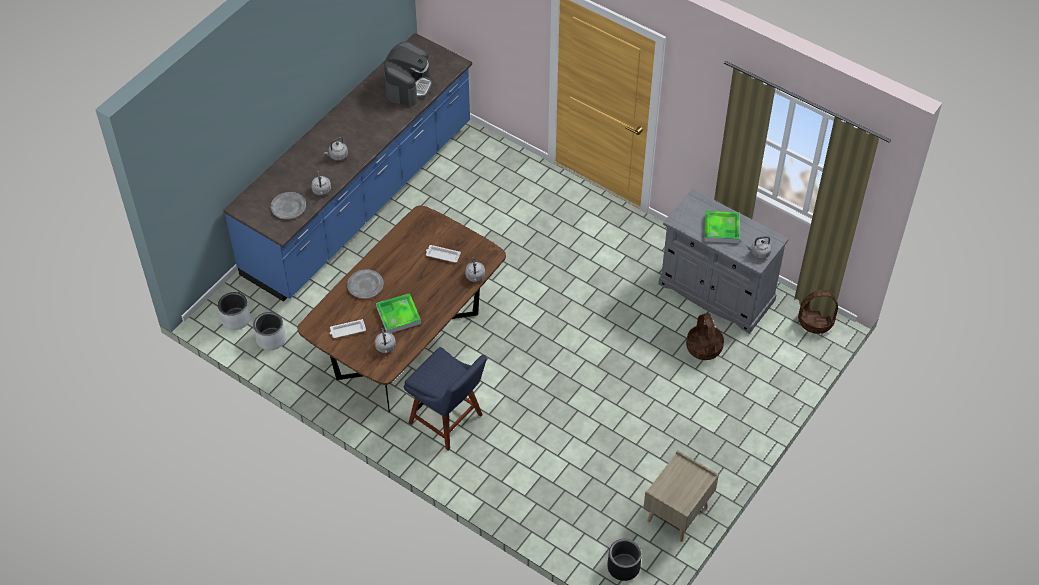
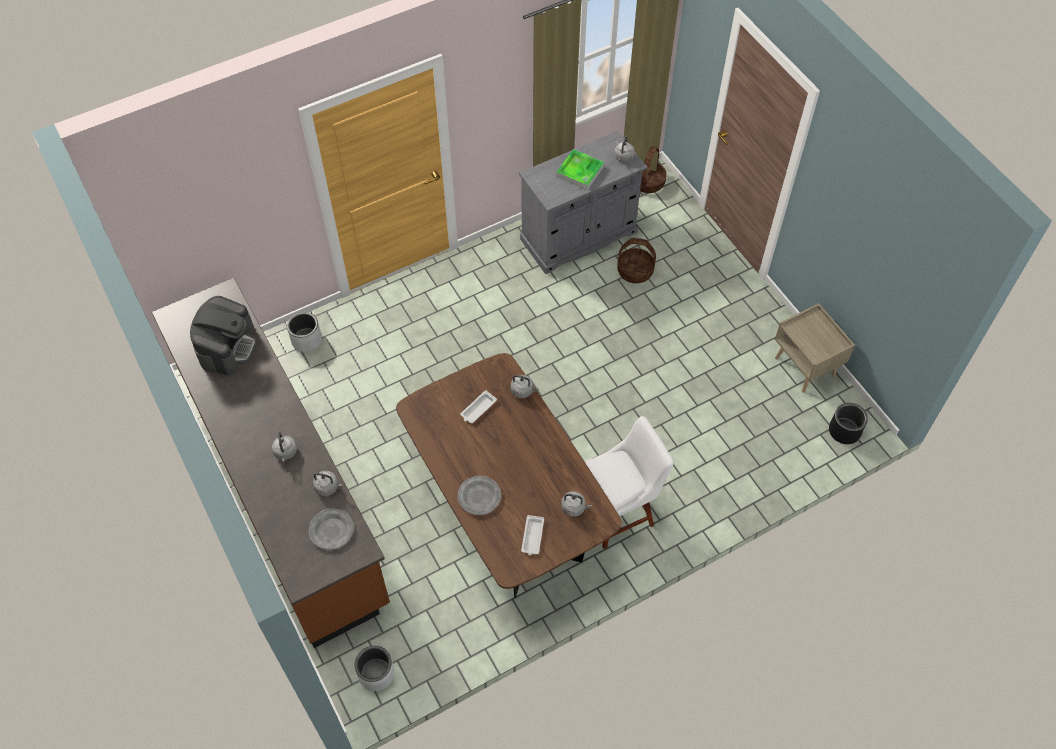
camera: 65 degrees left, 5 degrees up
(271, 339) = (425, 645): grey planter -> grey planter (306, 340)
(360, 199) = (282, 484): blue counter -> brown counter
(398, 315) = (537, 479): tray -> none
(408, 86) = (227, 347): coffee machine -> coffee machine turned 60 degrees clockwise
(448, 421) = (618, 511): blue chair -> white chair

